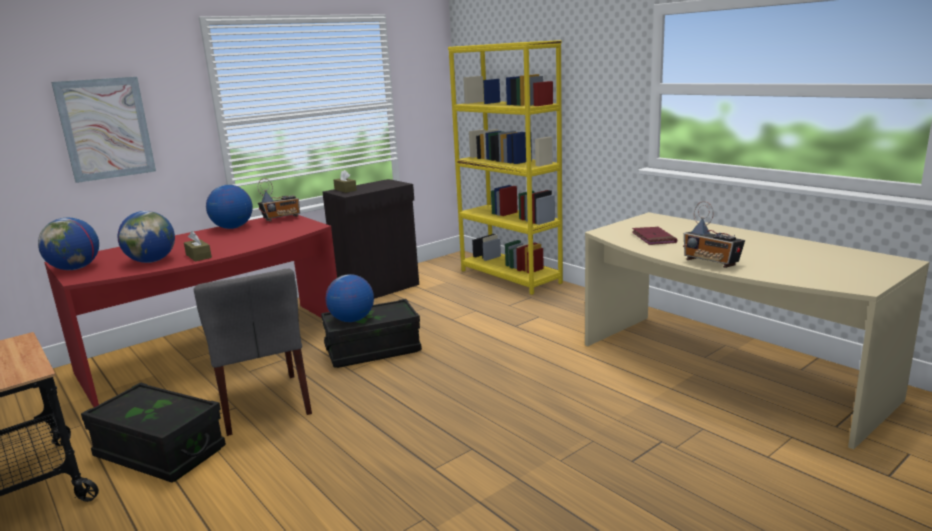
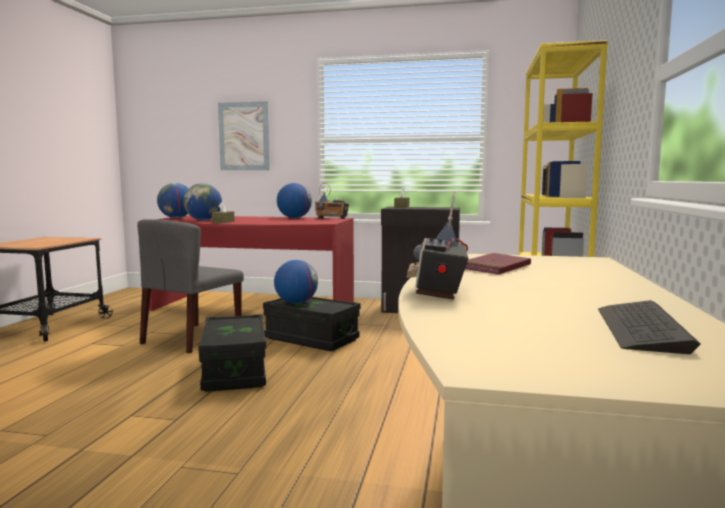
camera: 50 degrees right, 10 degrees down
(160, 452) = (108, 337): black storage box -> black storage box (234, 371)
(818, 253) = (641, 328): none -> keyboard

